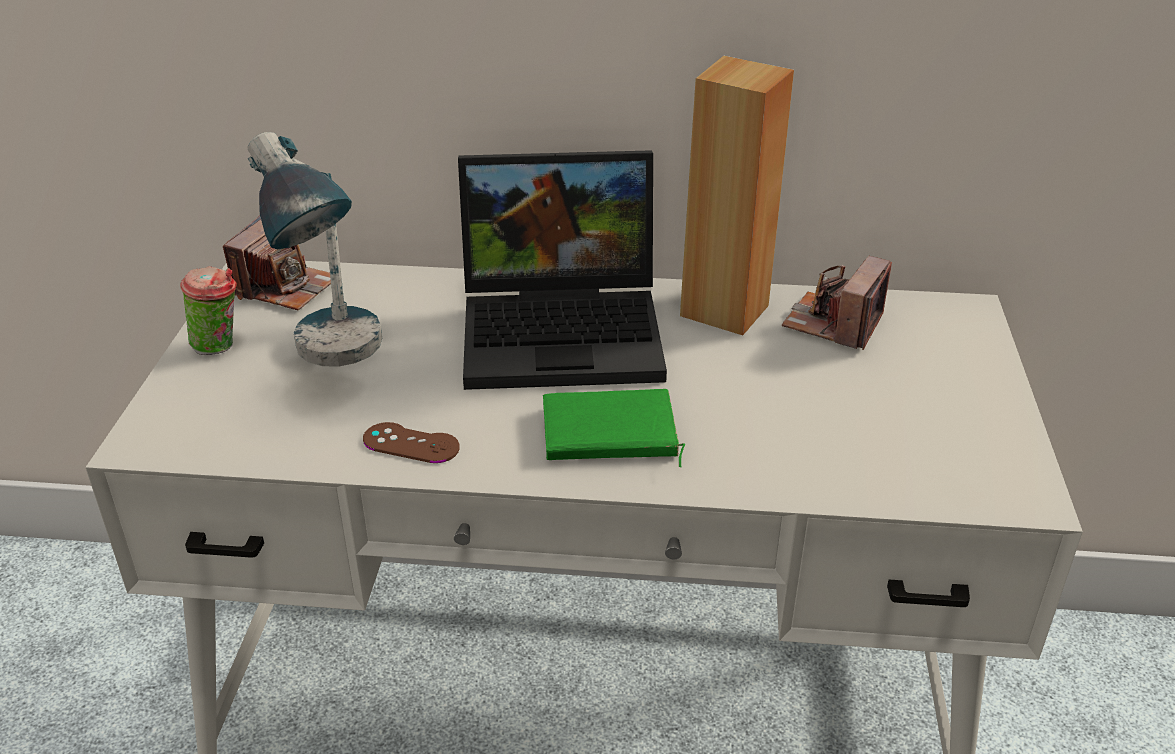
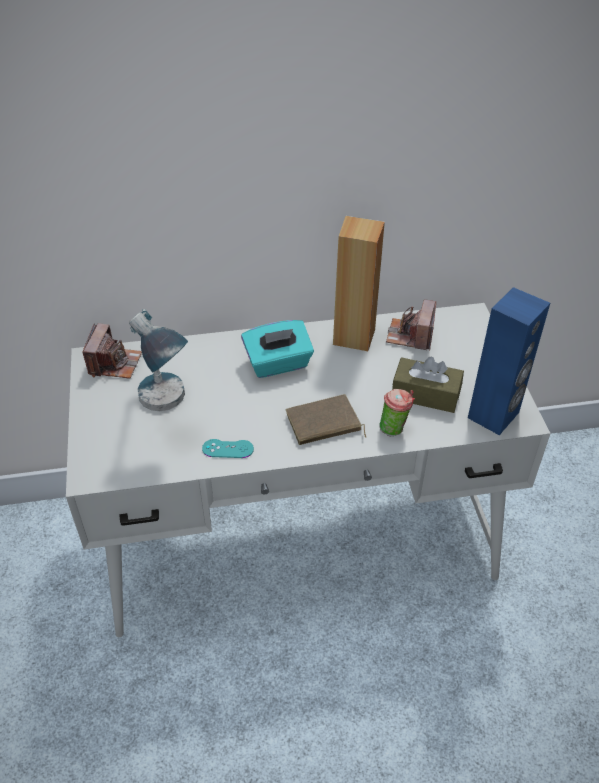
camera: 15 degrees left, 10 degrees up
(221, 346) = (98, 409): cup -> cup (394, 428)
(411, 443) = (228, 449): brown game controller -> turquoise game controller
(567, 329) = (278, 364): laptop -> turquoise tissue box
(609, 436) = (323, 424): green book -> brown book
(831, 420) = (425, 394): none -> brown tissue box
(964, 478) = (494, 415): none -> blue speaker

